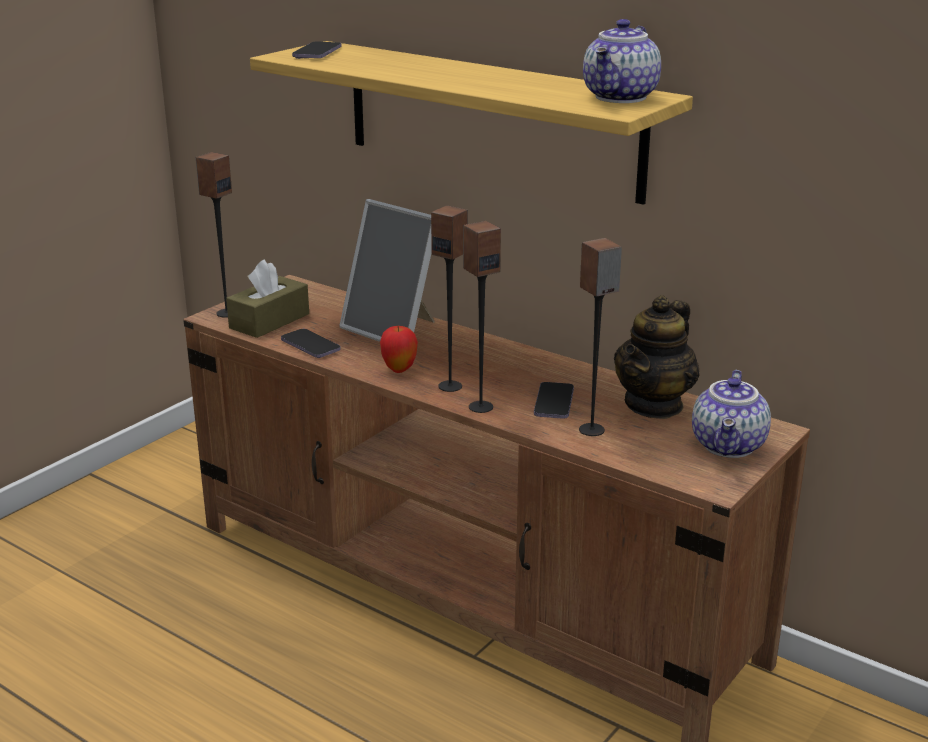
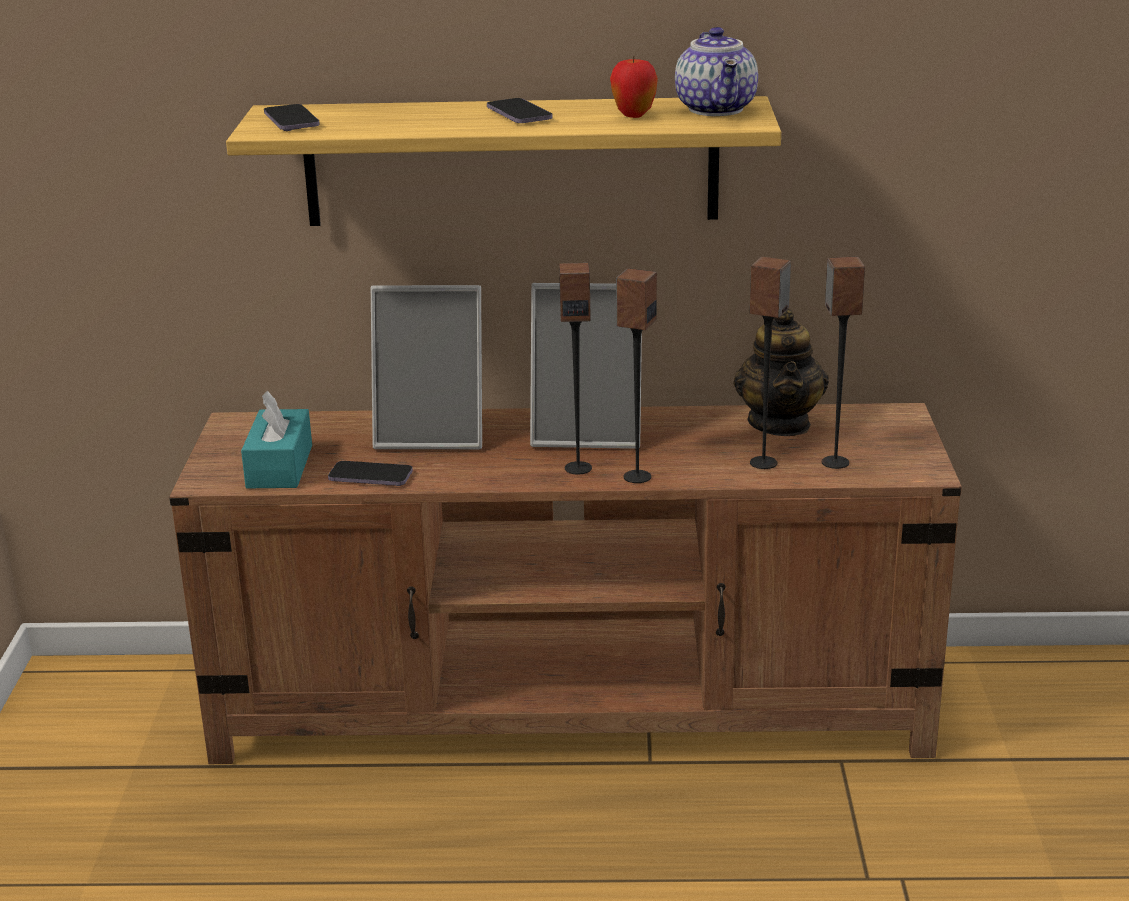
camera: 35 degrees left, 0 degrees up
(226, 313) = (213, 474): speaker -> speaker (834, 462)
(269, 321) = (279, 466): brown tissue box -> turquoise tissue box
(399, 369) = (503, 469): apple -> apple (633, 115)
(499, 363) = (588, 432): none -> picture frame
(554, 403) = (695, 451): phone -> phone (519, 114)
(730, 446) = (890, 437): teapot -> none

